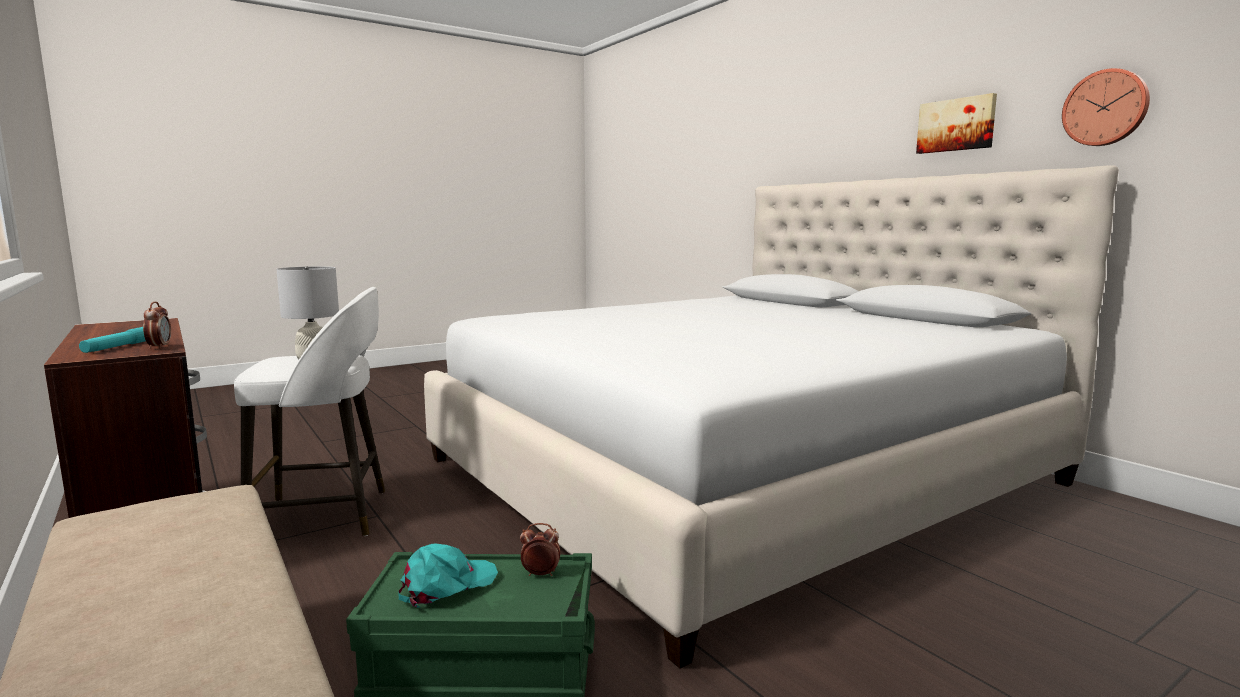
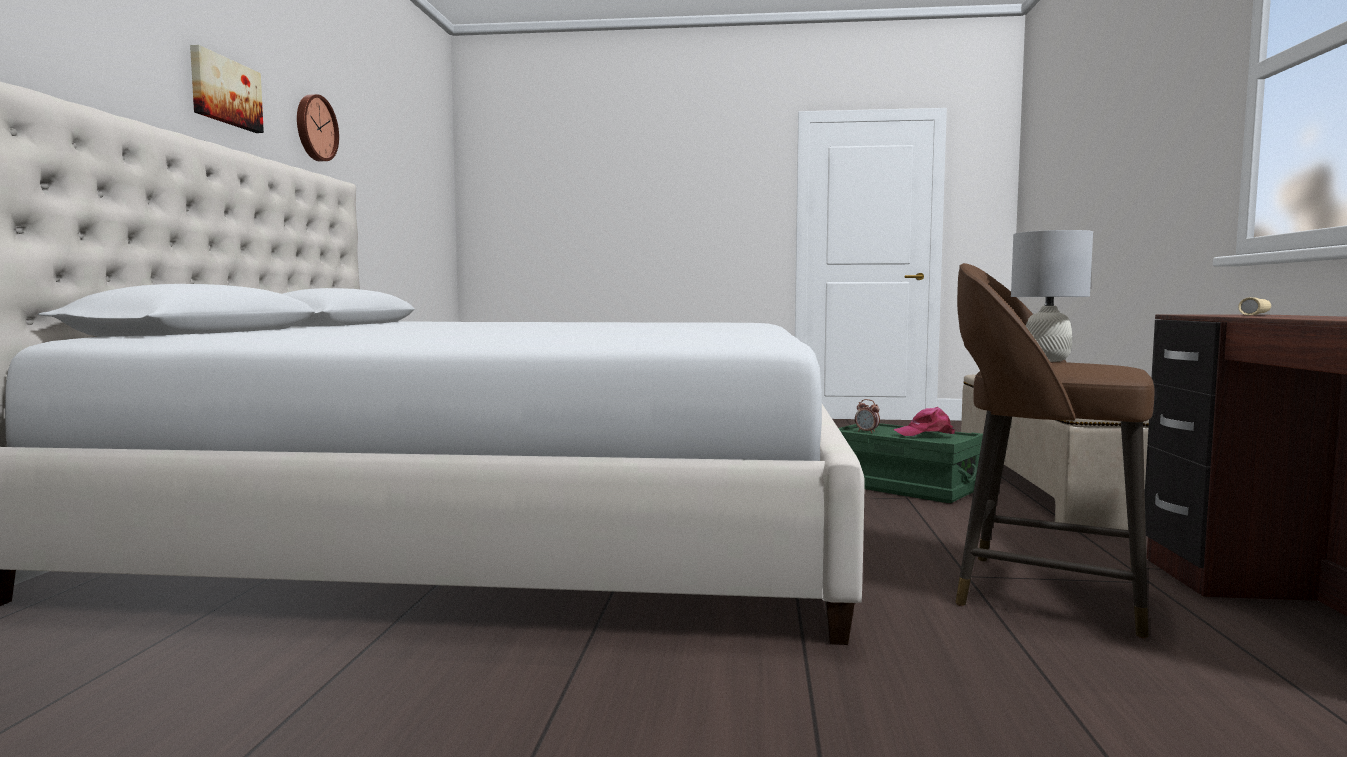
camera: 140 degrees left, 5 degrees down
(118, 347) = (1256, 315): turquoise flashlight -> beige flashlight
(159, 347) = (1199, 314): alarm clock -> none
(325, 516) = (1043, 592): white stool -> brown stool
(446, 585) = (925, 433): turquoise cap -> pink cap

